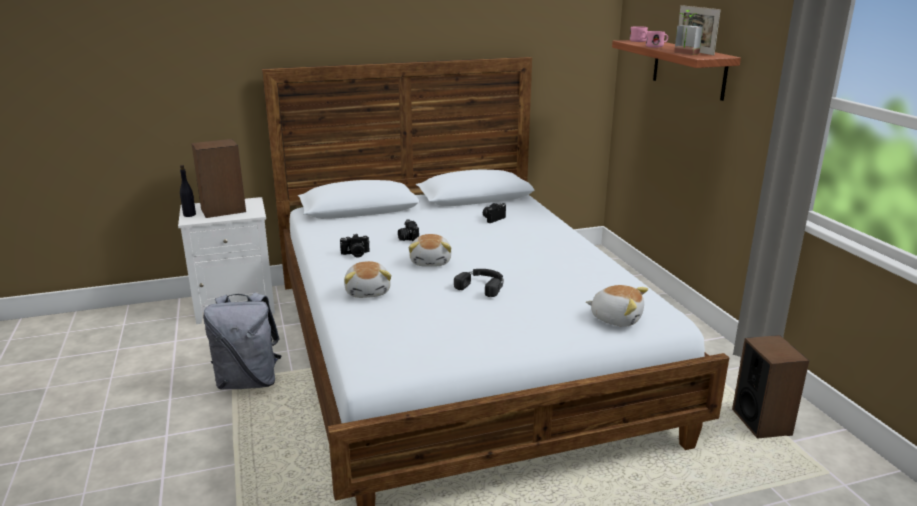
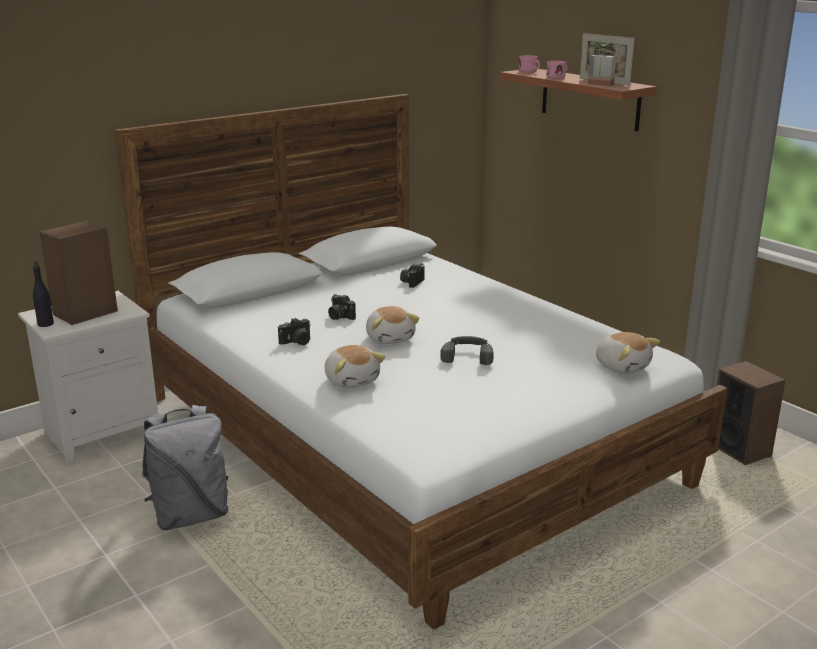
camera: 20 degrees left, 0 degrees up
(616, 318) = (622, 366): plush toy -> plush toy turned 45 degrees clockwise

